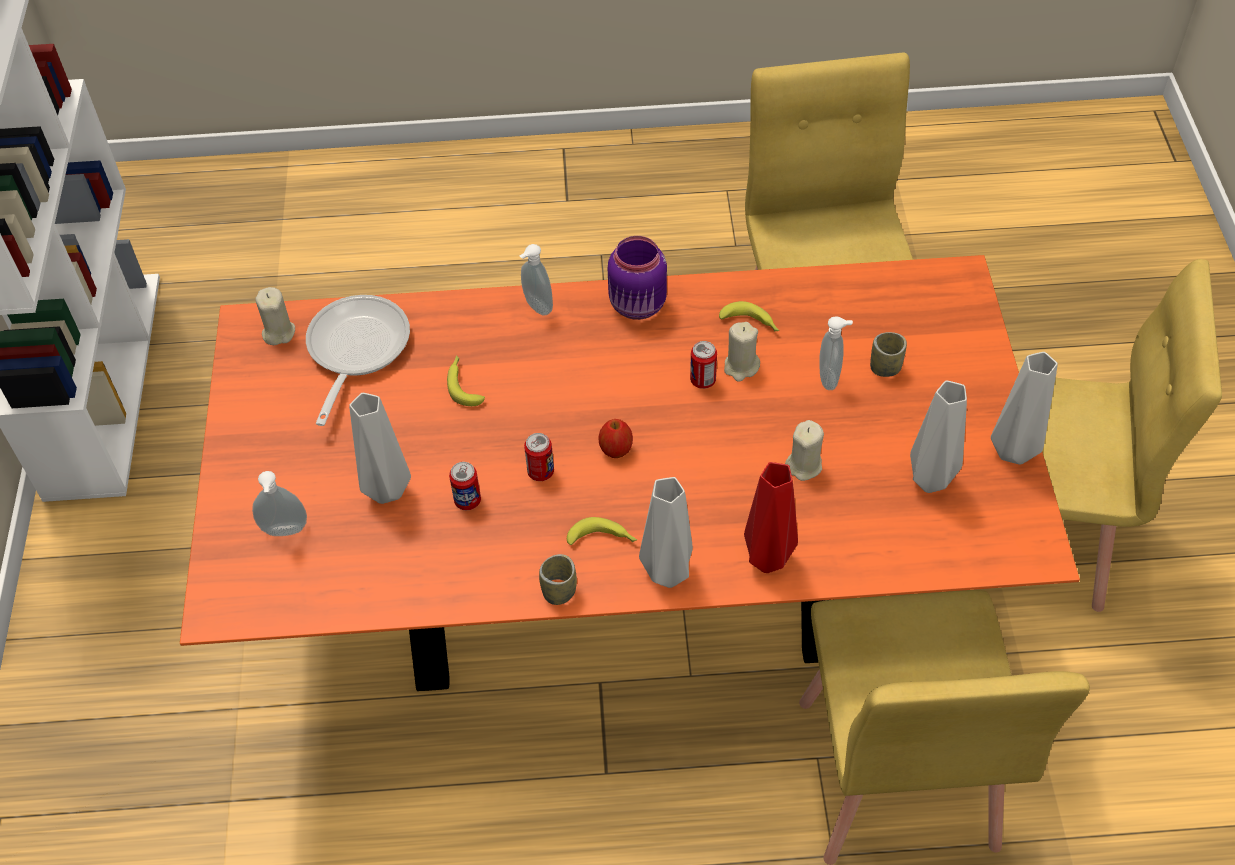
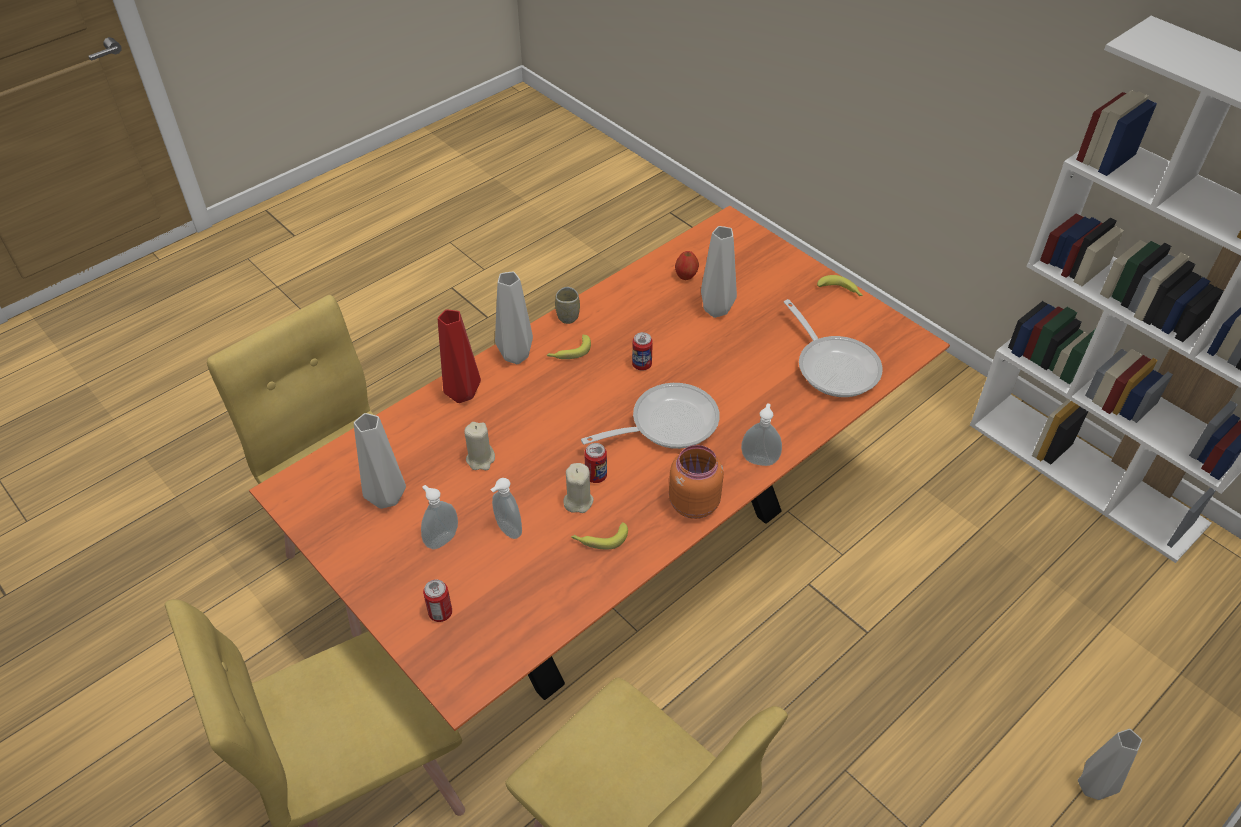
camera: 140 degrees right, 5 degrees down
(278, 332) = (892, 349): beige candle -> none
(285, 532) = (743, 265): soap dispenser -> soap dispenser (441, 539)
(464, 384) = (745, 385): banana -> banana (840, 291)
(467, 501) = (666, 329): can -> can (440, 613)
(583, 391) = (666, 423): none -> frying pan
(616, 450) = (610, 401): apple -> apple (686, 276)
(638, 306) = (692, 503): purple jar -> orange jar
(885, 368) = (472, 563): cup -> none
(1015, 450) = (334, 554): grey vase -> grey vase (1092, 789)

